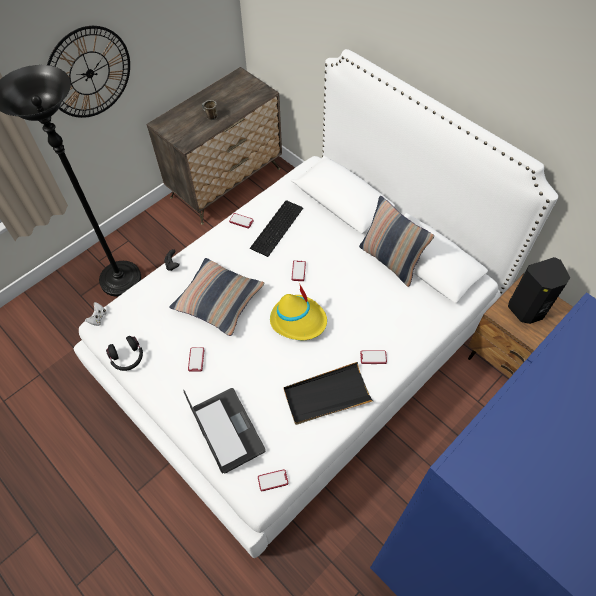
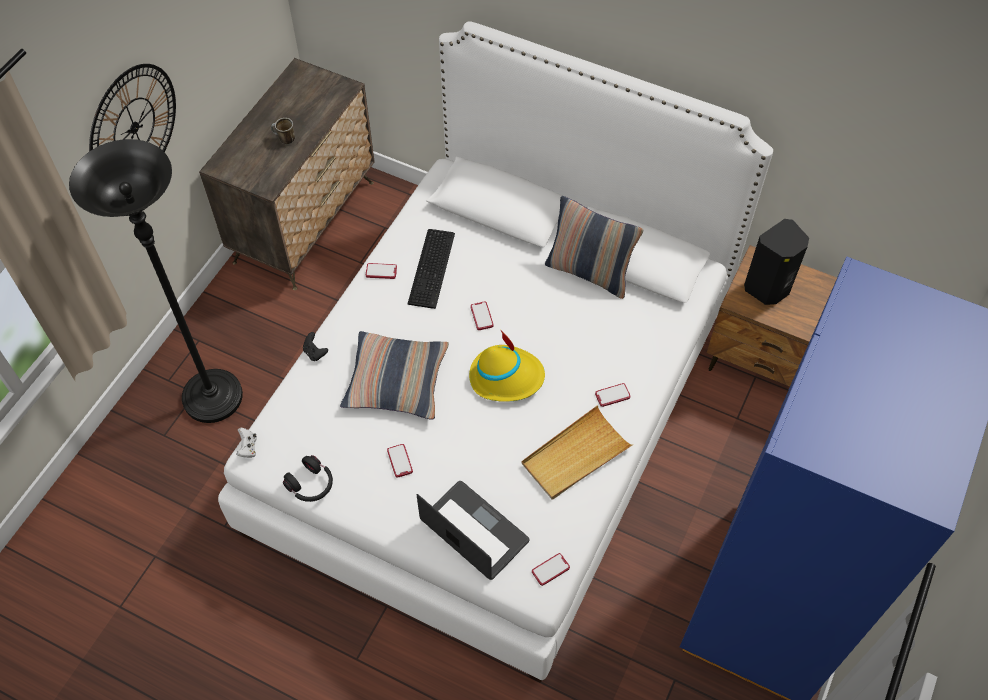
camera: 20 degrees left, 0 degrees up
(327, 395) = (575, 455): black tray -> beige tray

